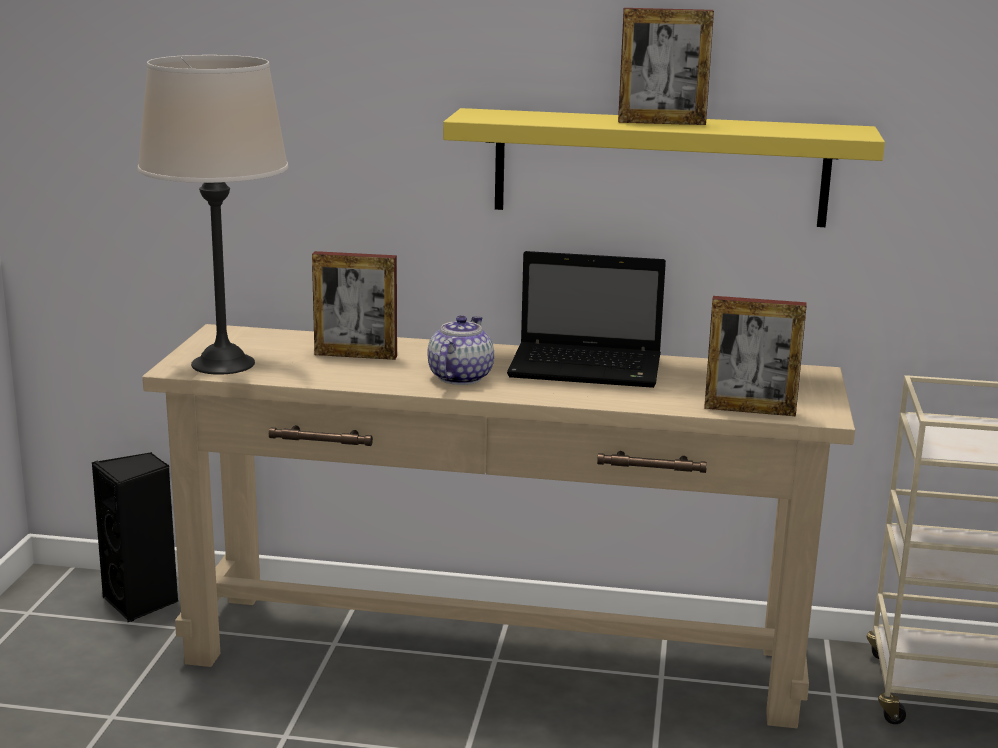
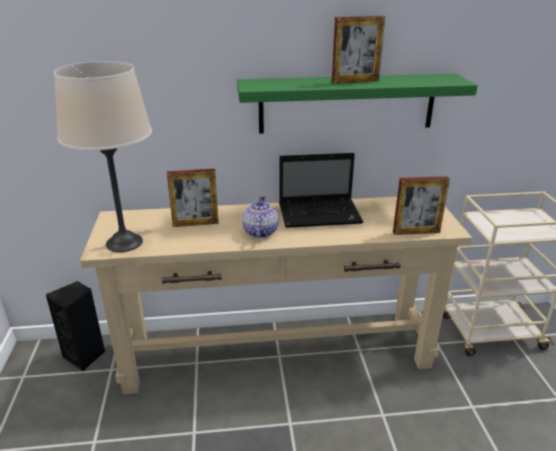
camera: 15 degrees left, 10 degrees up
(660, 167) = (347, 103): yellow shelf -> green shelf

